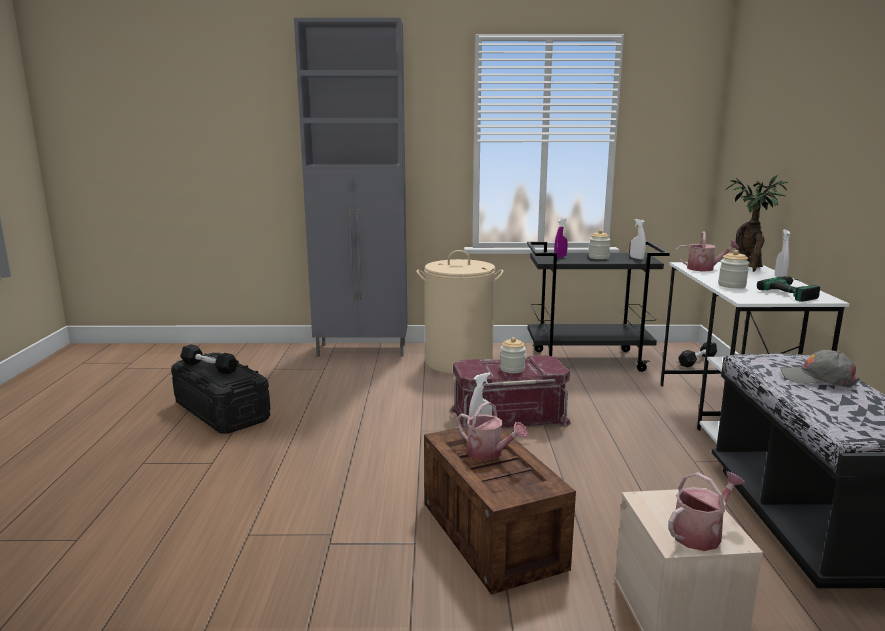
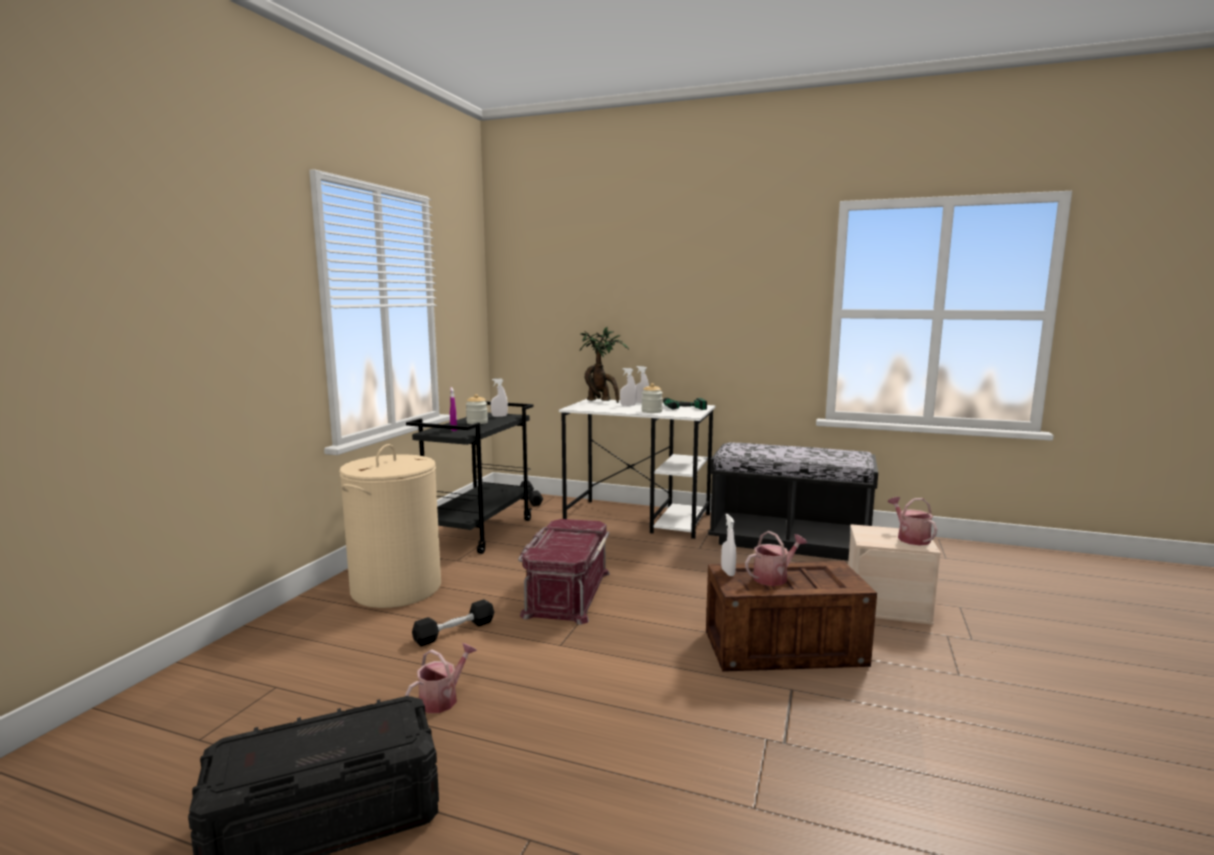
camera: 70 degrees left, 5 degrees down
(209, 367) = (303, 749): black dumbbell -> black dumbbell (454, 631)
(363, 350) = (253, 643): grey cabinet -> none
(512, 369) = (570, 540): jar -> none
(704, 269) = (594, 407): watering can -> watering can (442, 698)
(748, 275) = (628, 405): none -> white spray bottle
(818, 379) = (777, 449): grey cap -> none

